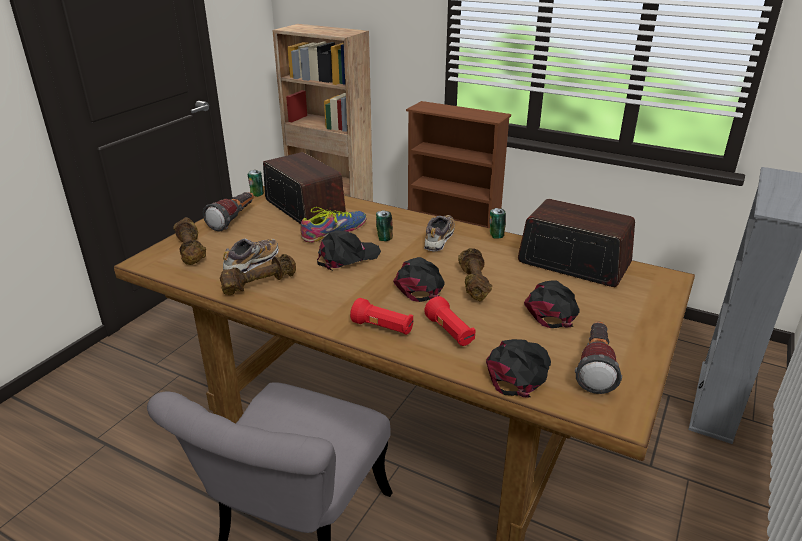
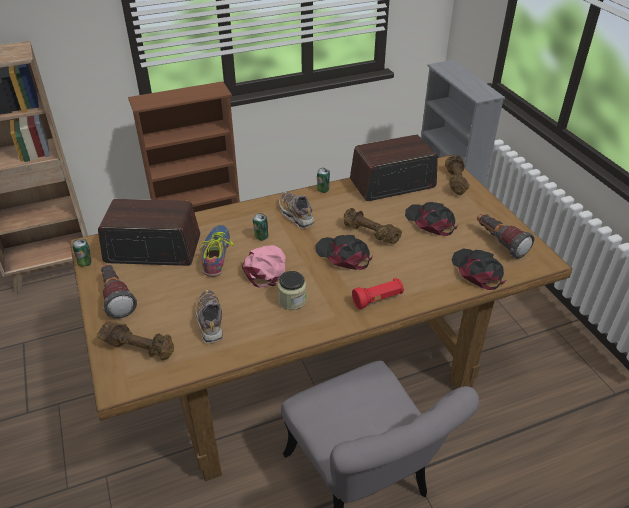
camera: 50 degrees left, 10 degrees up
(259, 284) = (249, 331): brown dumbbell -> brown dumbbell (455, 182)
(322, 286) = (292, 300): none -> jar
(347, 257) = (265, 268): black cap -> pink cap
(450, 332) = (413, 274): red flashlight -> none

